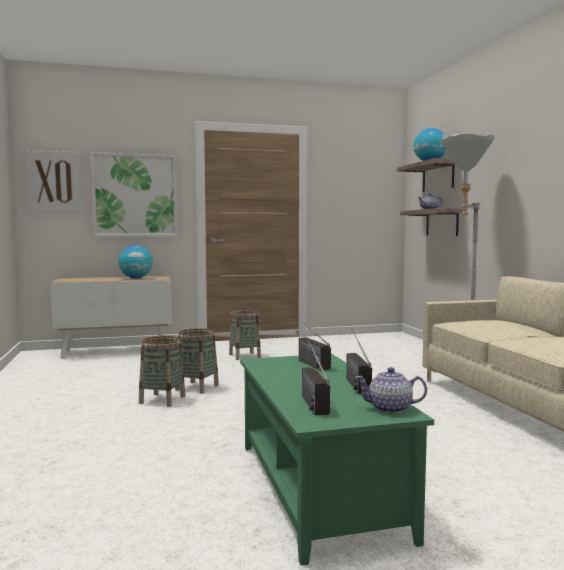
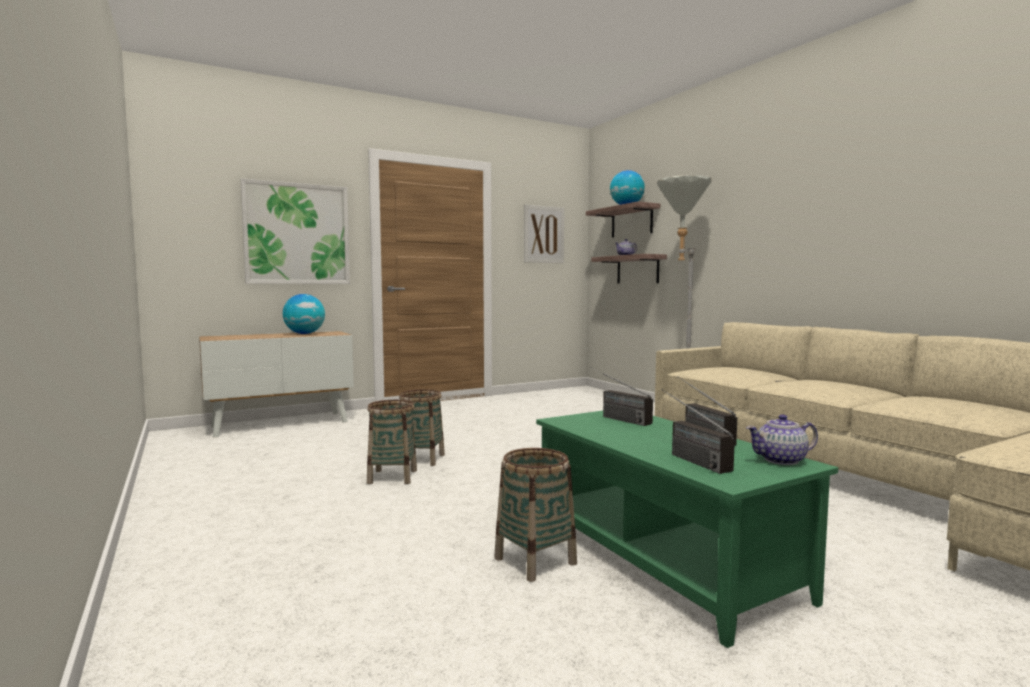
camera: 15 degrees left, 0 degrees up
(54, 181) = (192, 213): picture -> picture (543, 234)
(244, 356) = (444, 420): basket -> basket (535, 561)

